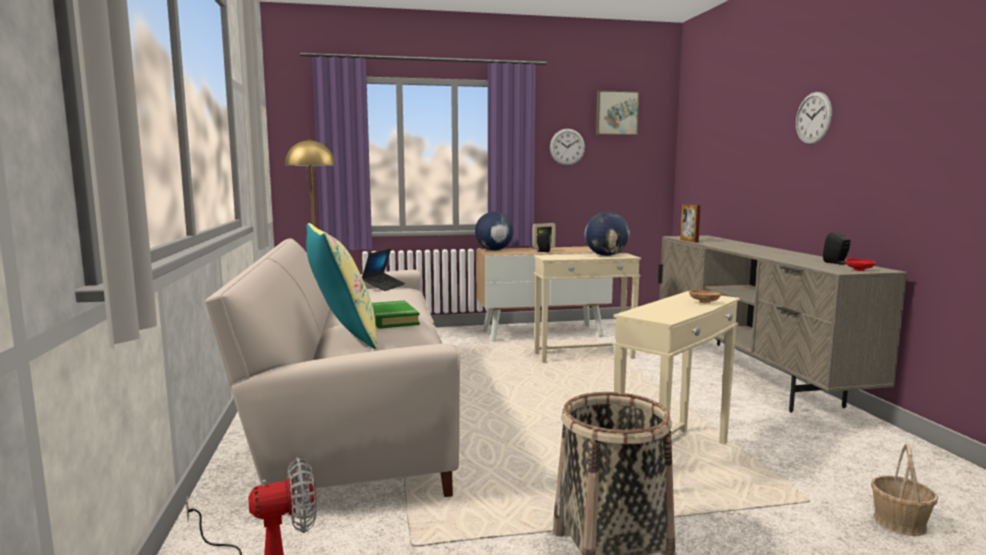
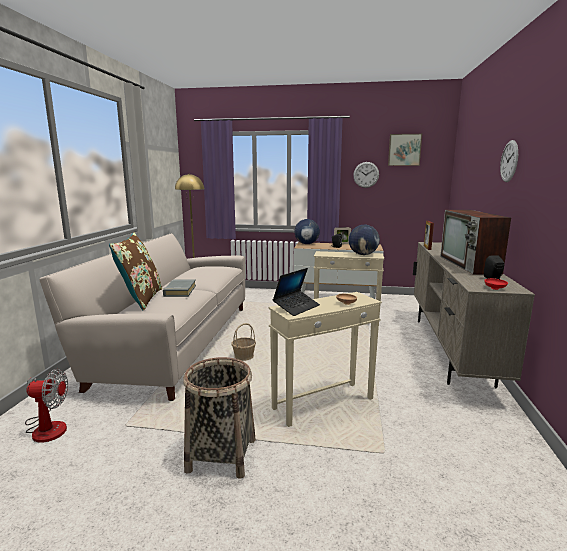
camera: 20 degrees right, 5 degrees up
(342, 336) = (141, 299): yellow pillow -> brown pillow
(384, 286) = (213, 266): laptop -> laptop (296, 307)
(391, 320) = (180, 291): green book -> grey book
(778, 253) = (470, 265): none -> television
(899, 523) = (432, 484): basket -> basket (243, 357)

